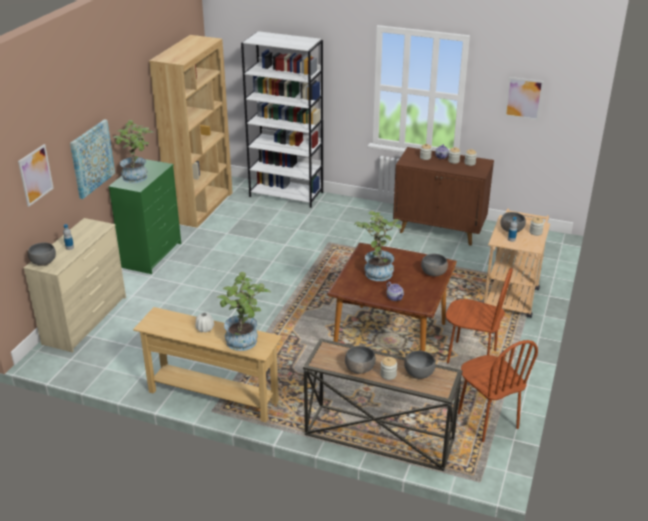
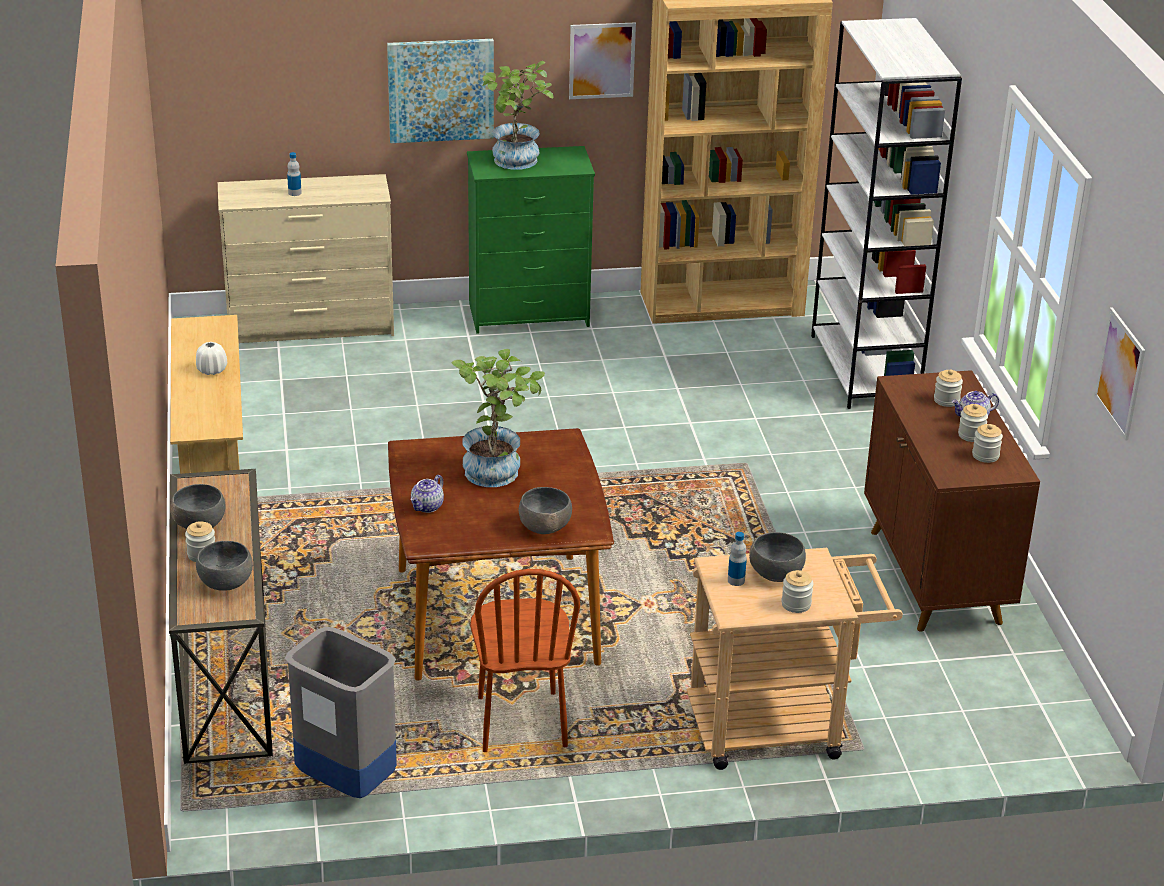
camera: 60 degrees right, 0 degrees up
(35, 175) = (290, 60): picture -> picture (602, 60)
(43, 262) = (242, 189): grey bowl -> none
(245, 343) = (200, 412): potted plant -> none
(487, 421) = (345, 783): brown chair -> grey trash can

